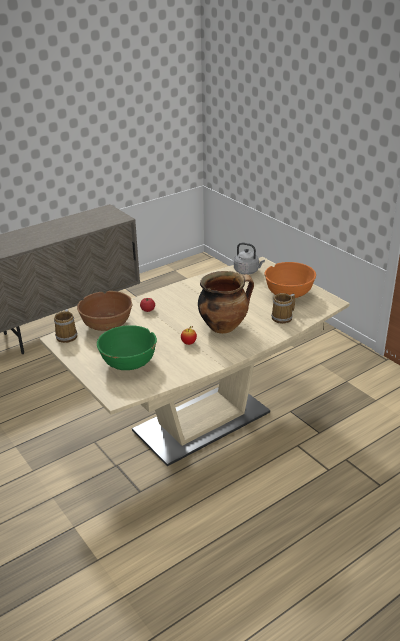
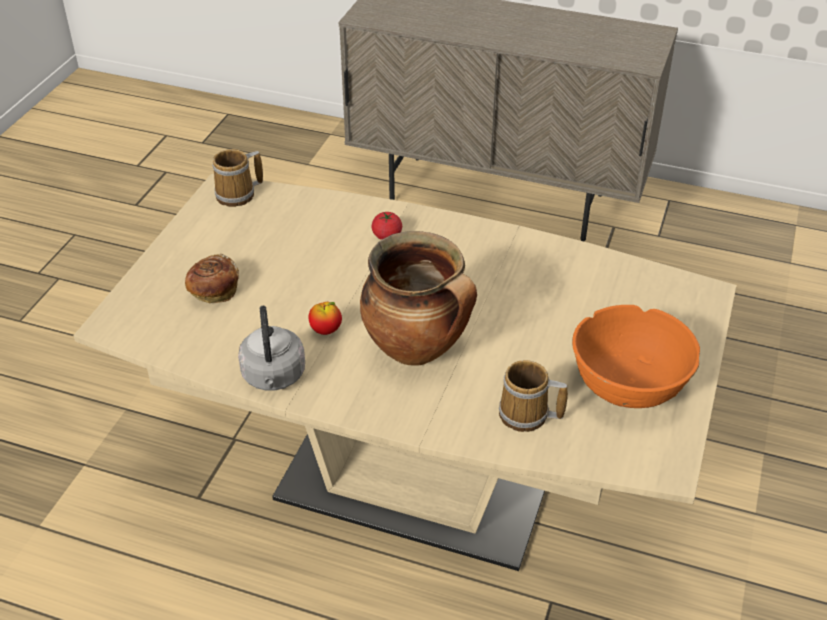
camera: 55 degrees right, 10 degrees up
(107, 325) = (302, 216): brown bowl -> none
(128, 362) = (213, 291): green bowl -> bread
(247, 271) = (650, 291): grey kettle -> grey kettle (274, 377)

